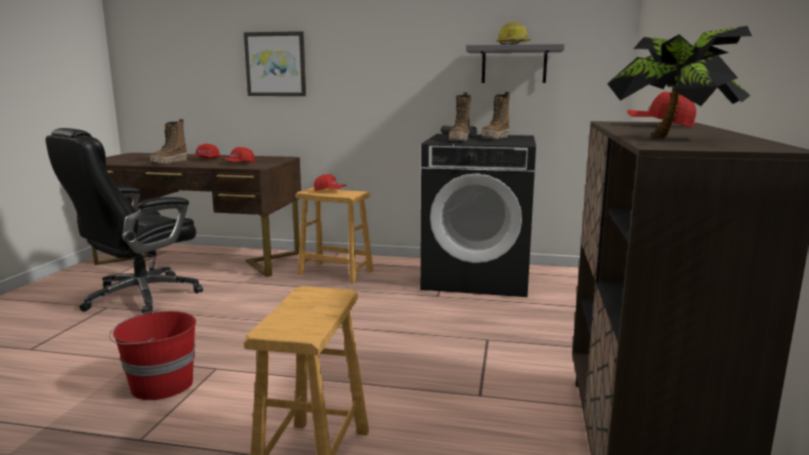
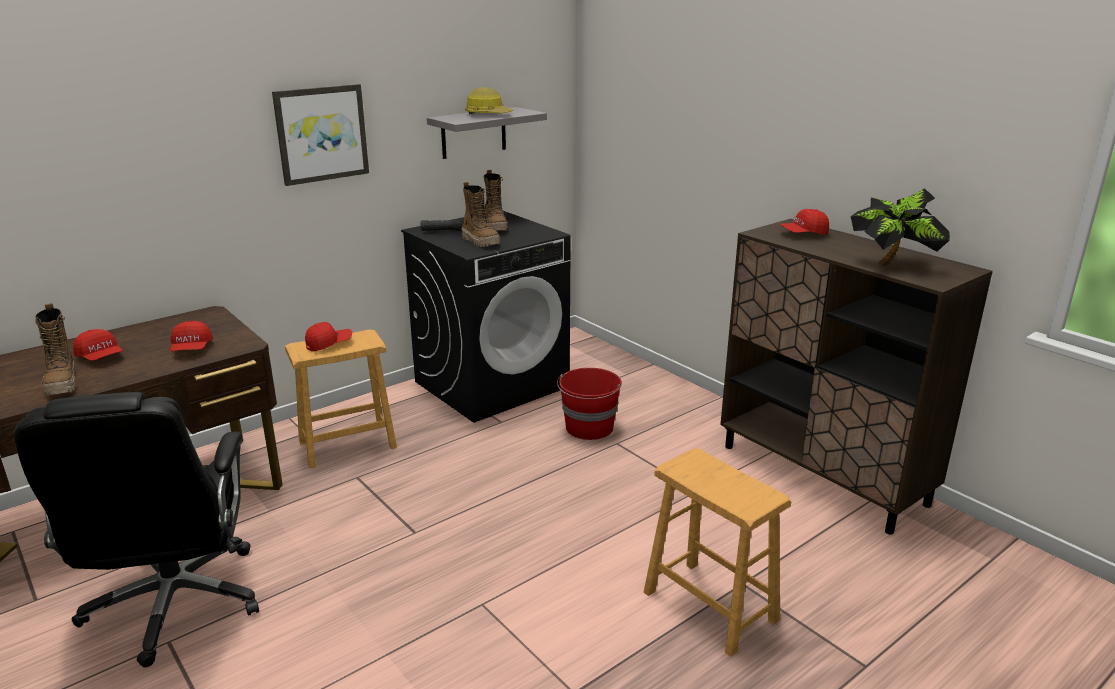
camera: 50 degrees left, 10 degrees up
(160, 385) = (473, 651): red bucket -> red bucket (589, 428)
(276, 64) = (155, 173): picture -> picture (321, 134)

